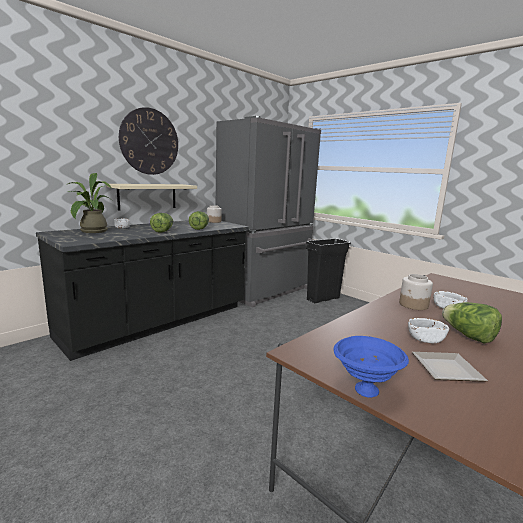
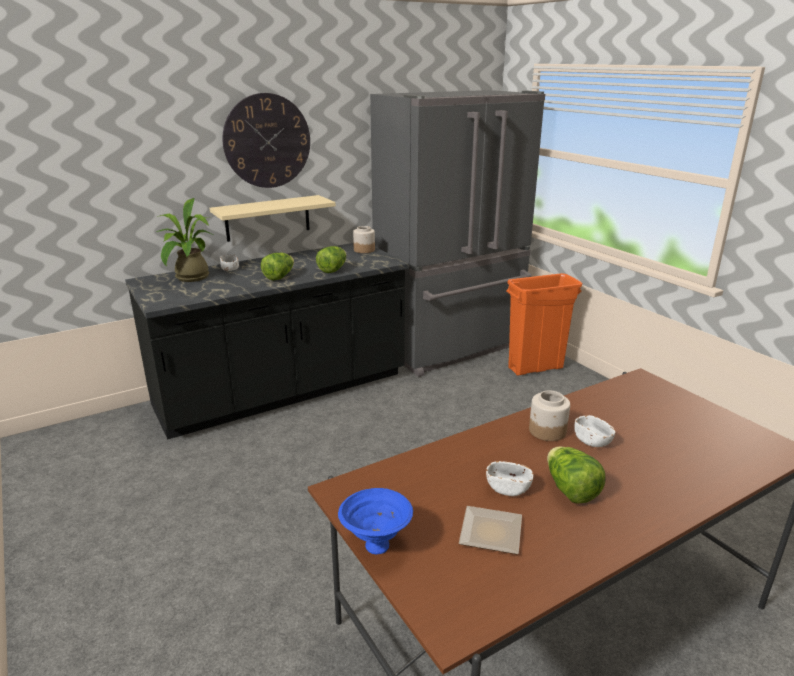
camera: 15 degrees right, 10 degrees up
(323, 299) = (536, 368): black trash can -> orange trash can

